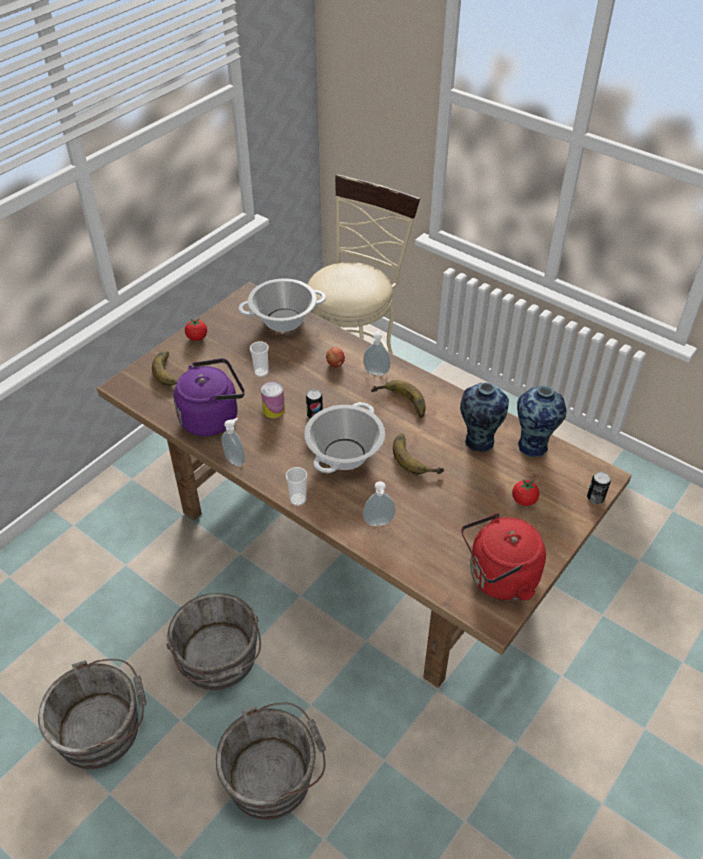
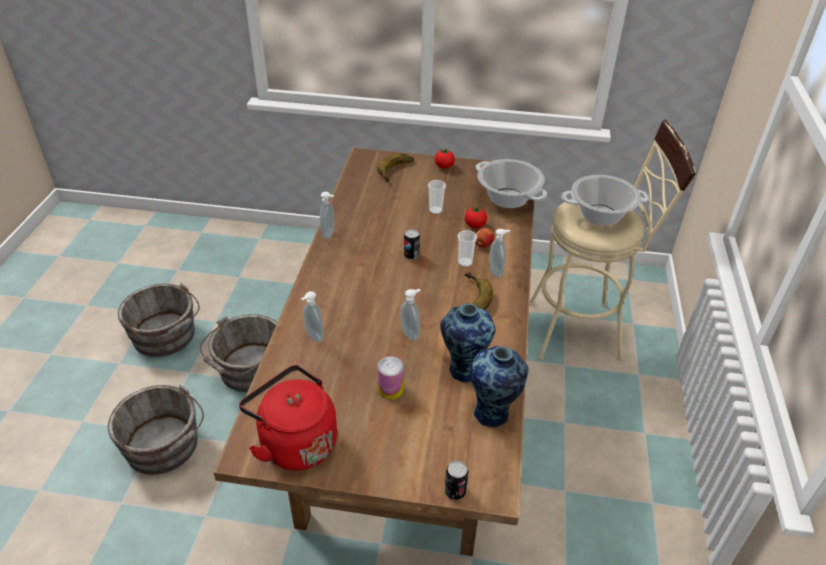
camera: 60 degrees right, 5 degrees down
(213, 417) = (365, 206): purple kettle -> none
(274, 410) = (398, 232): can -> can (390, 389)
(298, 499) = (309, 281): cup -> cup (465, 262)
(344, 454) = (379, 288): cooking pot -> cooking pot (600, 215)
(417, 456) = (411, 333): banana -> soap dispenser
(524, 500) = (409, 430): tomato -> tomato (475, 225)

